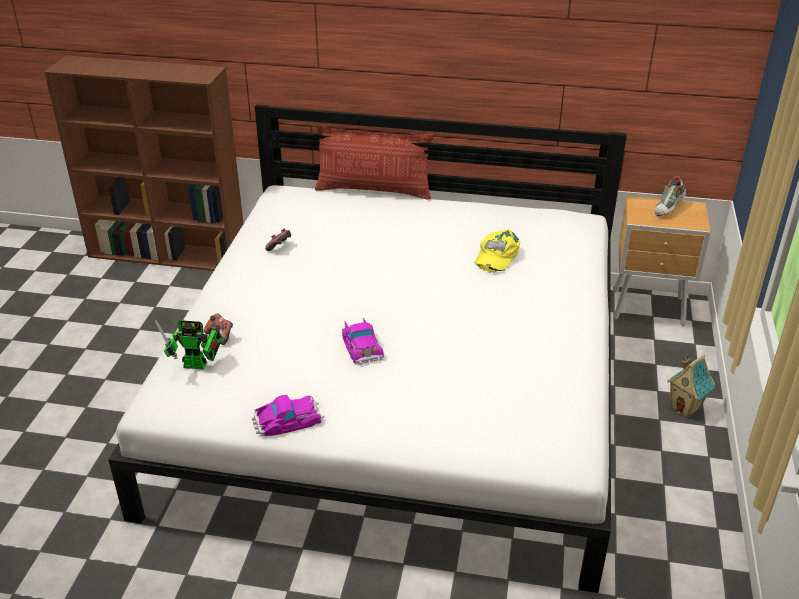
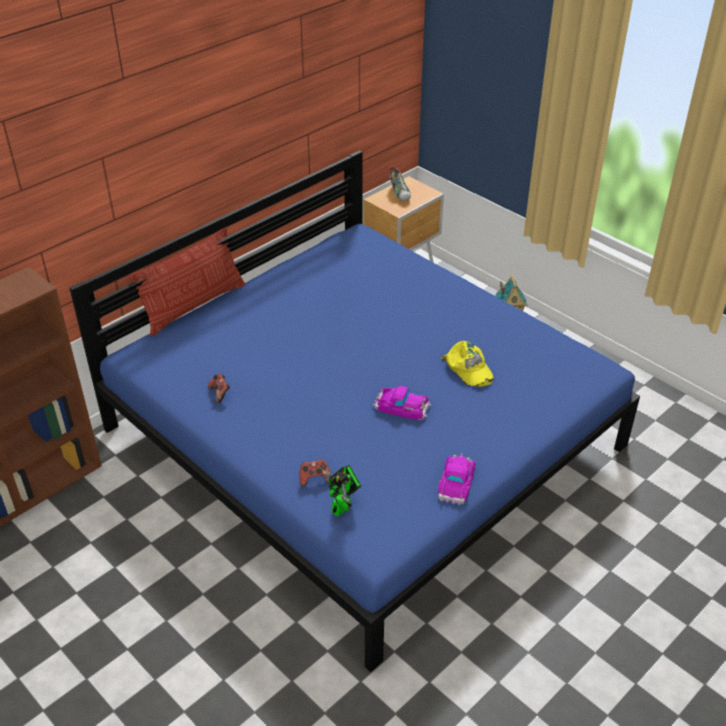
camera: 55 degrees left, 5 degrees up
(400, 387) = (363, 436): white bed -> blue bed
(496, 255) = (362, 291): yellow cap -> yellow cap (468, 368)

